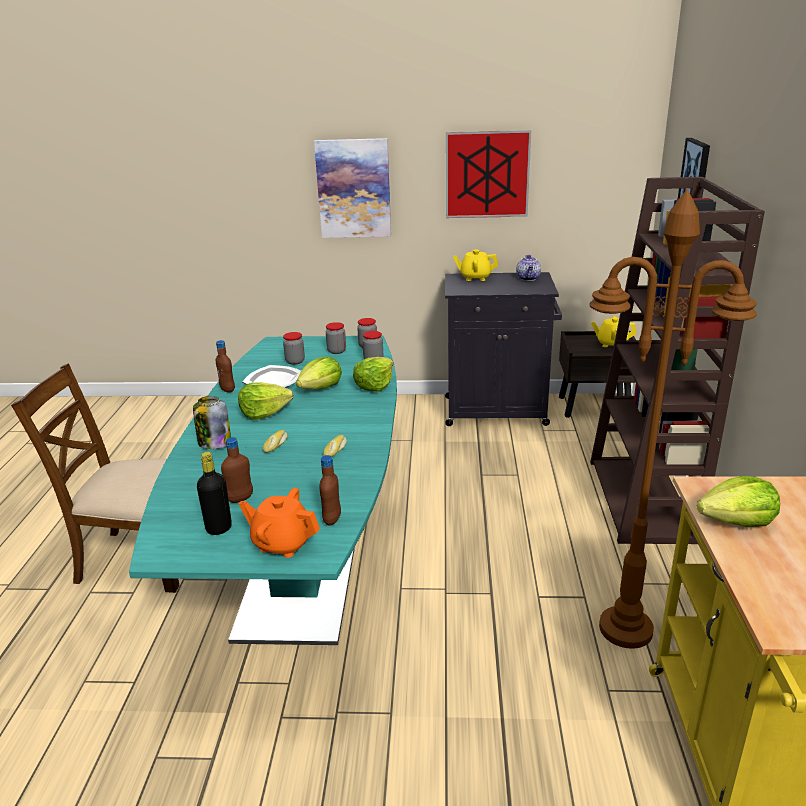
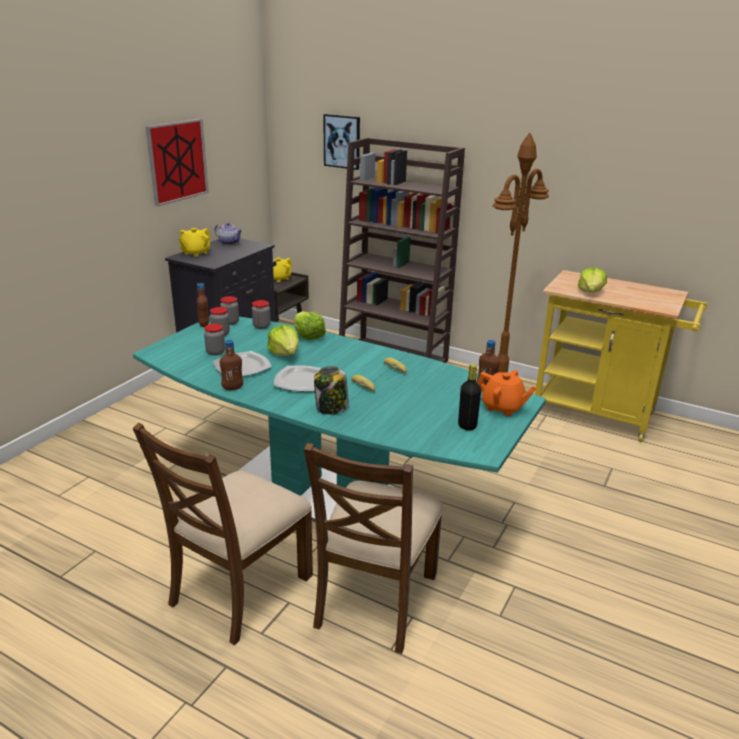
camera: 65 degrees left, 0 degrees up
(153, 646) = (375, 599): none -> brown chair
(240, 499) = (433, 412): brown bottle -> brown bottle (204, 324)
(264, 412) = (301, 381): lettuce -> plate
(282, 543) = (503, 407): orange teapot -> orange teapot turned 105 degrees counterclockwise
(354, 188) = (80, 193): picture -> none

